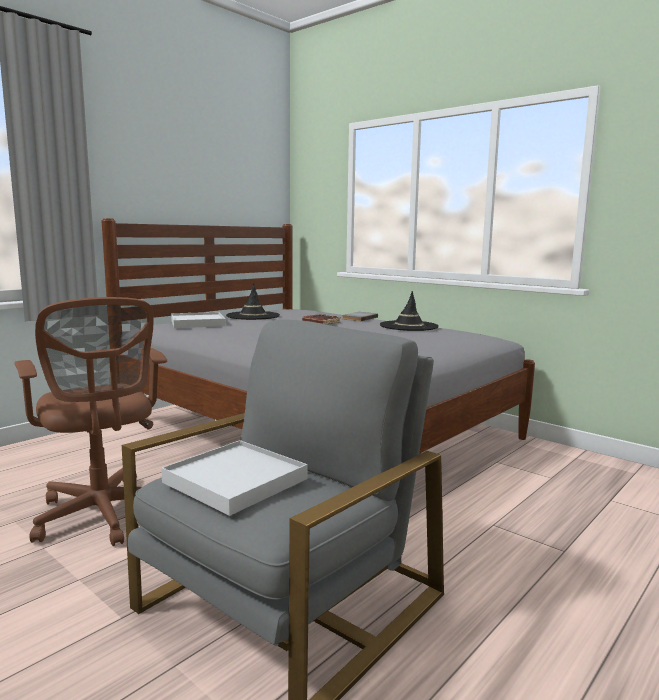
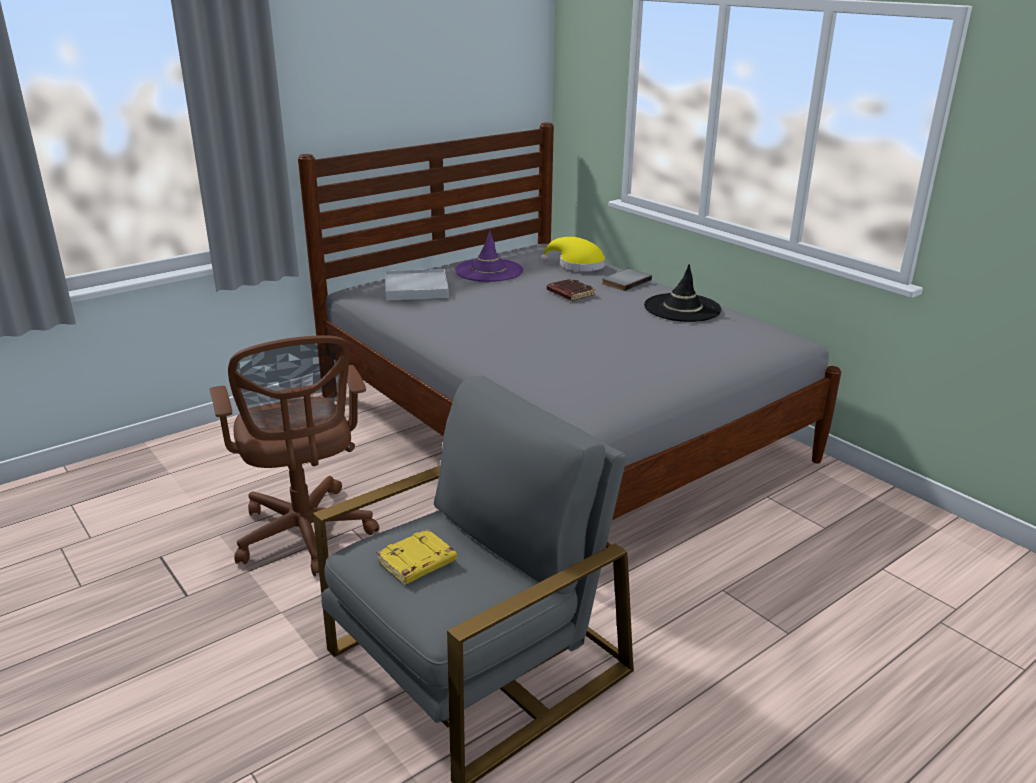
camera: 10 degrees right, 15 degrees up
(235, 481) = (417, 562): white tray -> yellow book
(253, 316) = (488, 271): black hat -> purple hat
(319, 313) = (577, 265): none -> yellow hat

